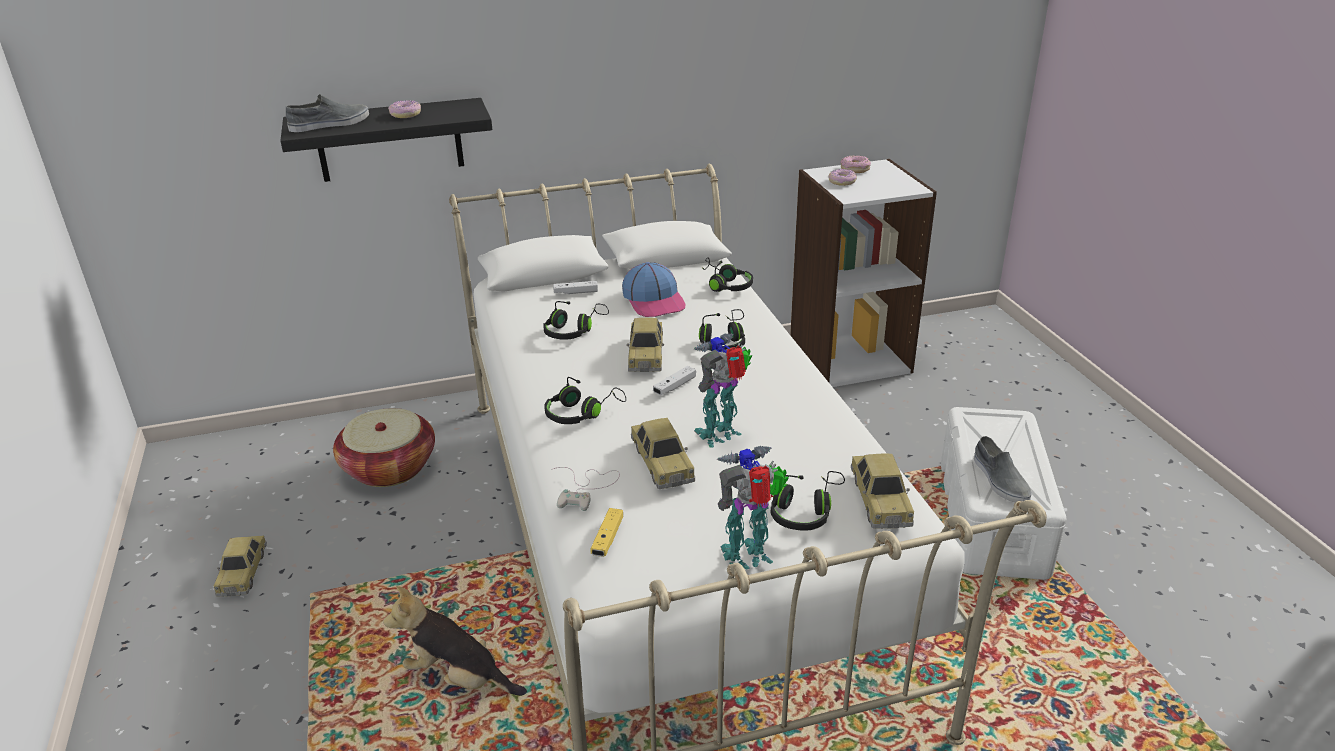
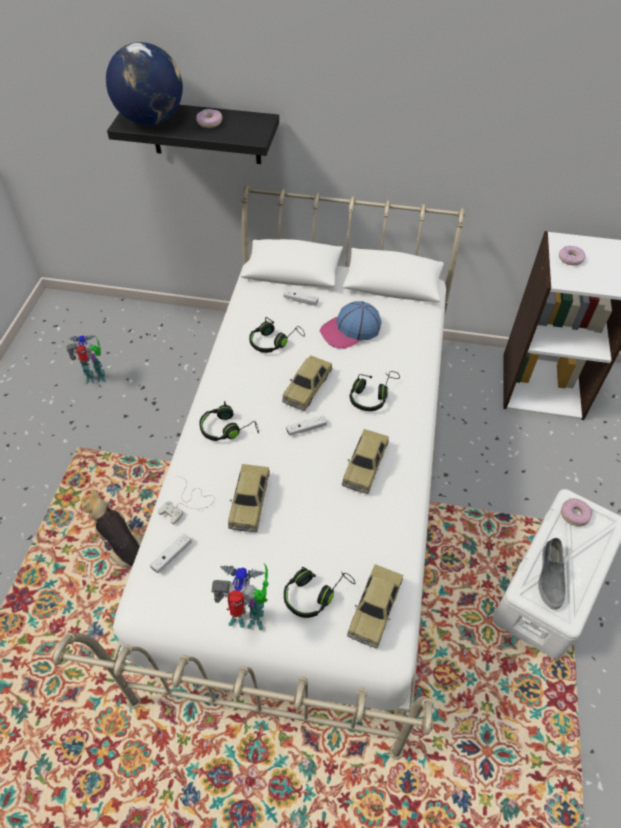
camera: 25 degrees right, 20 degrees up
(243, 572) = (51, 414): toy car -> toy car (365, 465)
(330, 124) = (151, 120): grey shoe -> globe
(389, 468) = (170, 364): basket -> none
(607, 538) = (172, 556): yellow game controller -> white game controller
(654, 300) = (350, 330): cap -> cap turned 60 degrees clockwise
(721, 435) = (306, 492): toy robot -> toy robot (96, 379)
(725, 284) = (415, 332): black headphones -> none
(855, 169) = (593, 246): donut -> donut (574, 515)

